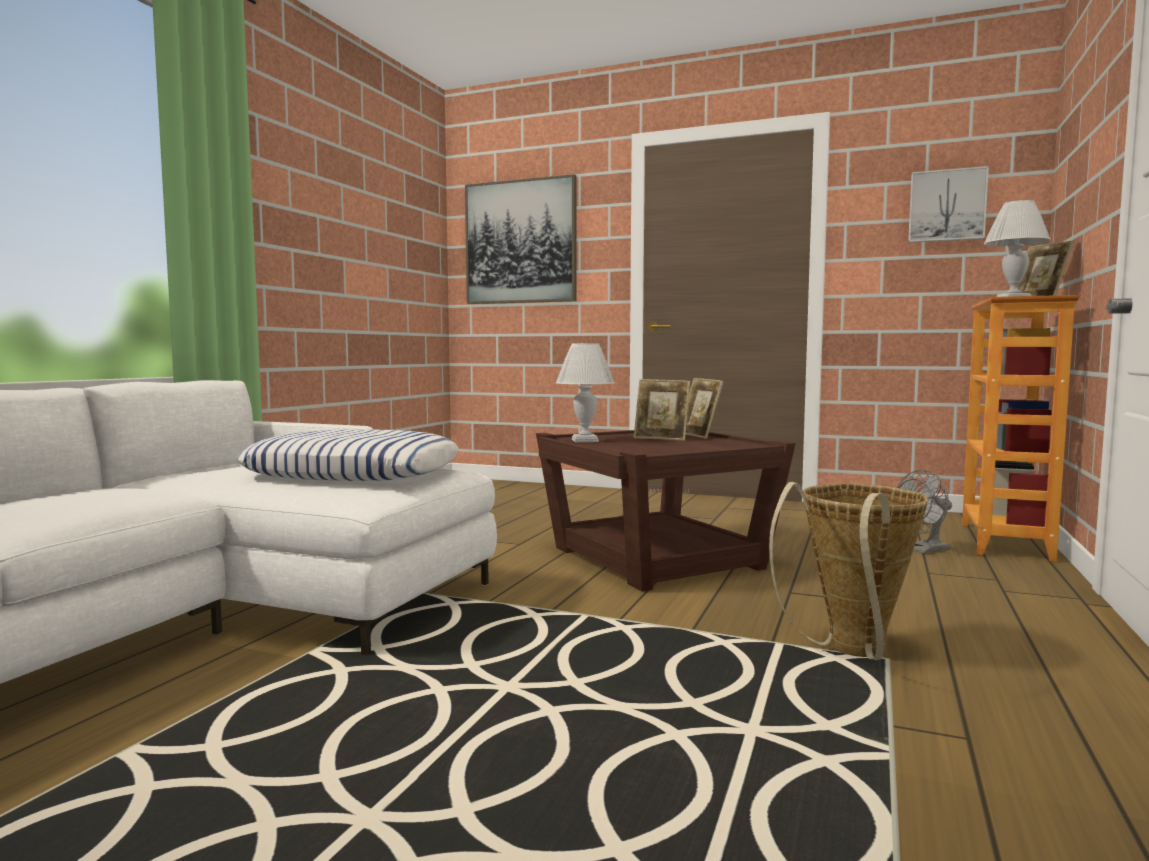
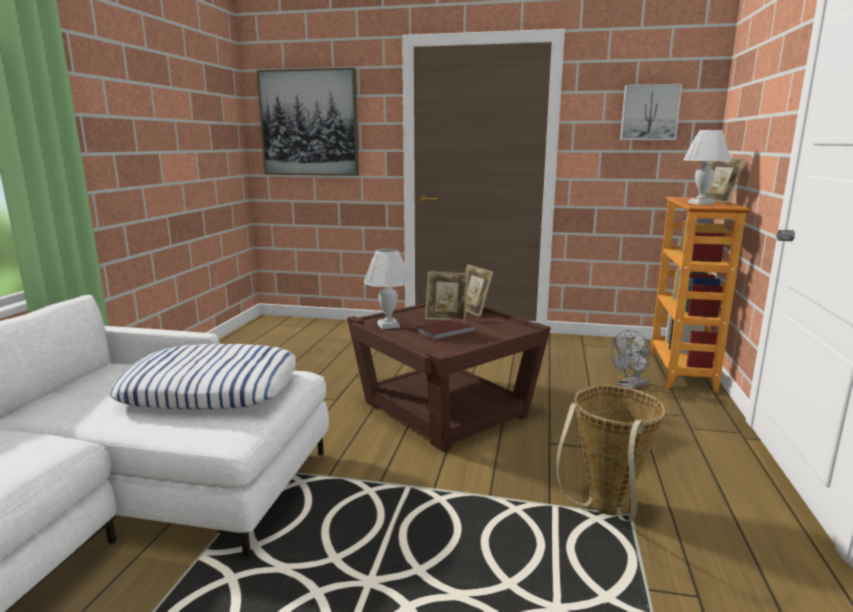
camera: 10 degrees left, 10 degrees up
(657, 445) = (447, 331): none -> brown book

